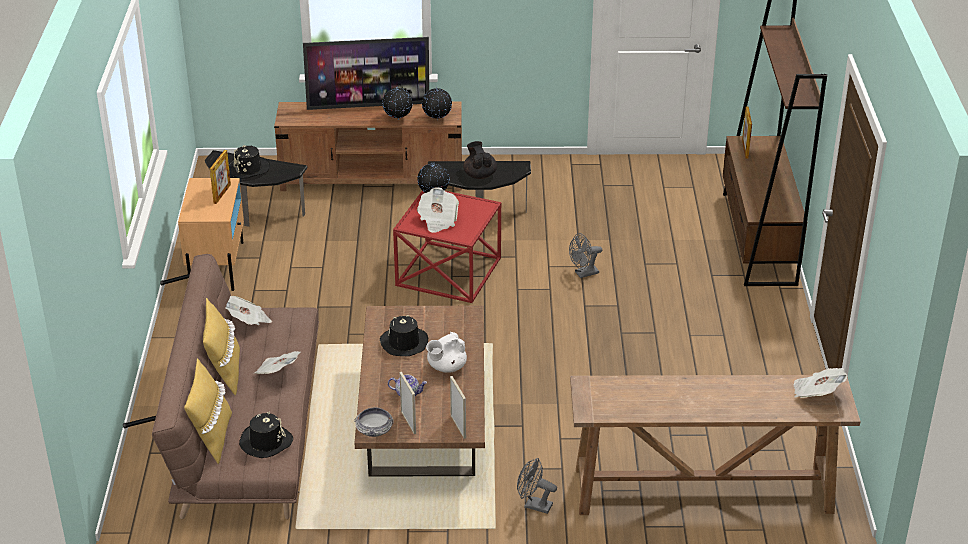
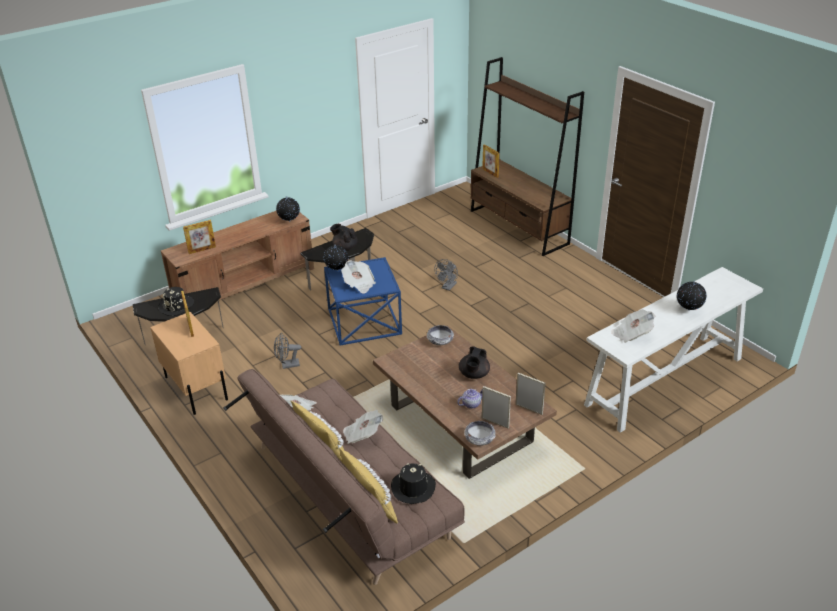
camera: 35 degrees left, 0 degrees up
(317, 117) = (202, 250): none -> picture frame
(368, 105) = (230, 230): television -> none
(397, 119) = (262, 231): globe -> globe (688, 310)
(404, 343) = (427, 372): black hat -> none
(446, 367) = (474, 375): white teapot -> black teapot
(448, 271) = (363, 321): red side table -> blue side table
(455, 317) = (440, 340): none -> bowl
(534, 505) = (588, 441): grey fan -> grey fan (287, 365)
(701, 491) = (664, 382): brown console table -> white console table
(816, 393) = (723, 283): newspaper -> newspaper (631, 334)

